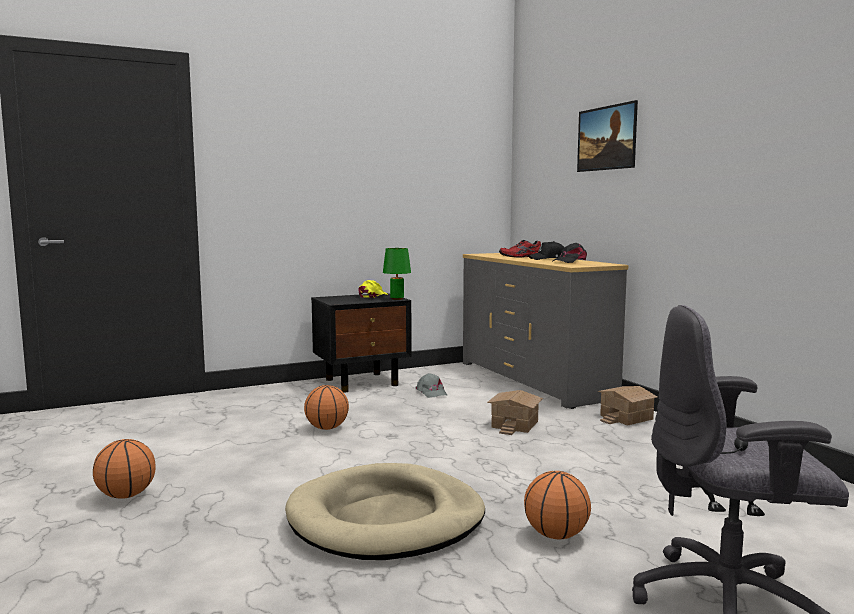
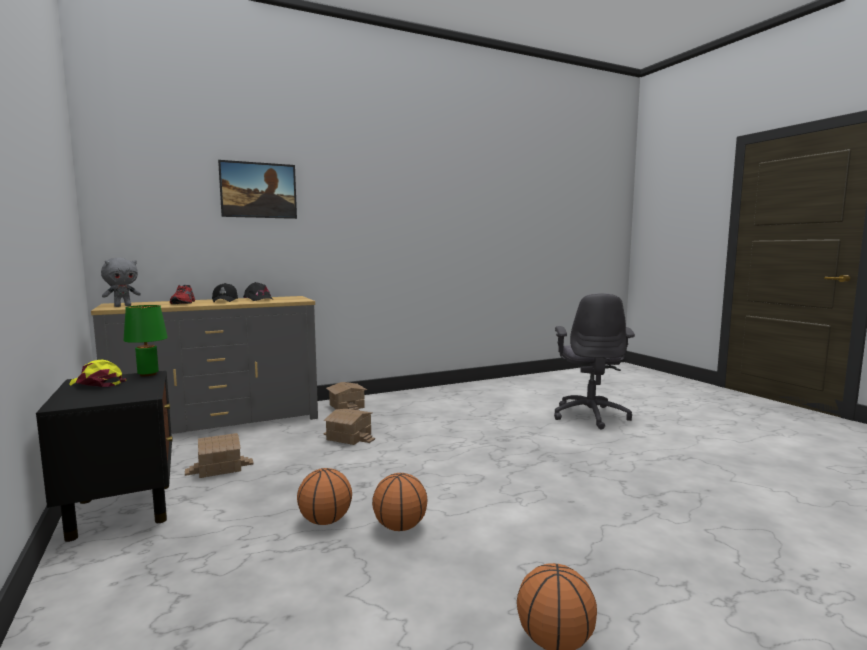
camera: 90 degrees left, 0 degrees up
(386, 519) = (545, 482): beige dog bed -> none
(431, 392) = (219, 467): grey cap -> toy house
(490, 254) = (122, 306): none -> grey plush toy
(556, 535) = (544, 438): basketball -> basketball (400, 527)

